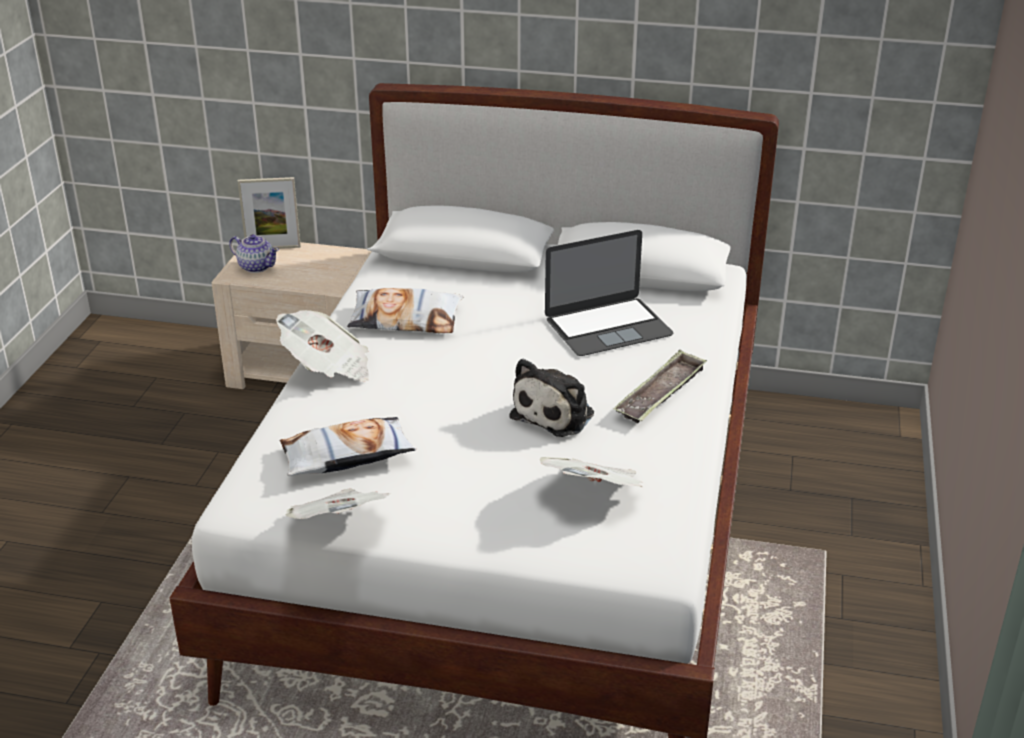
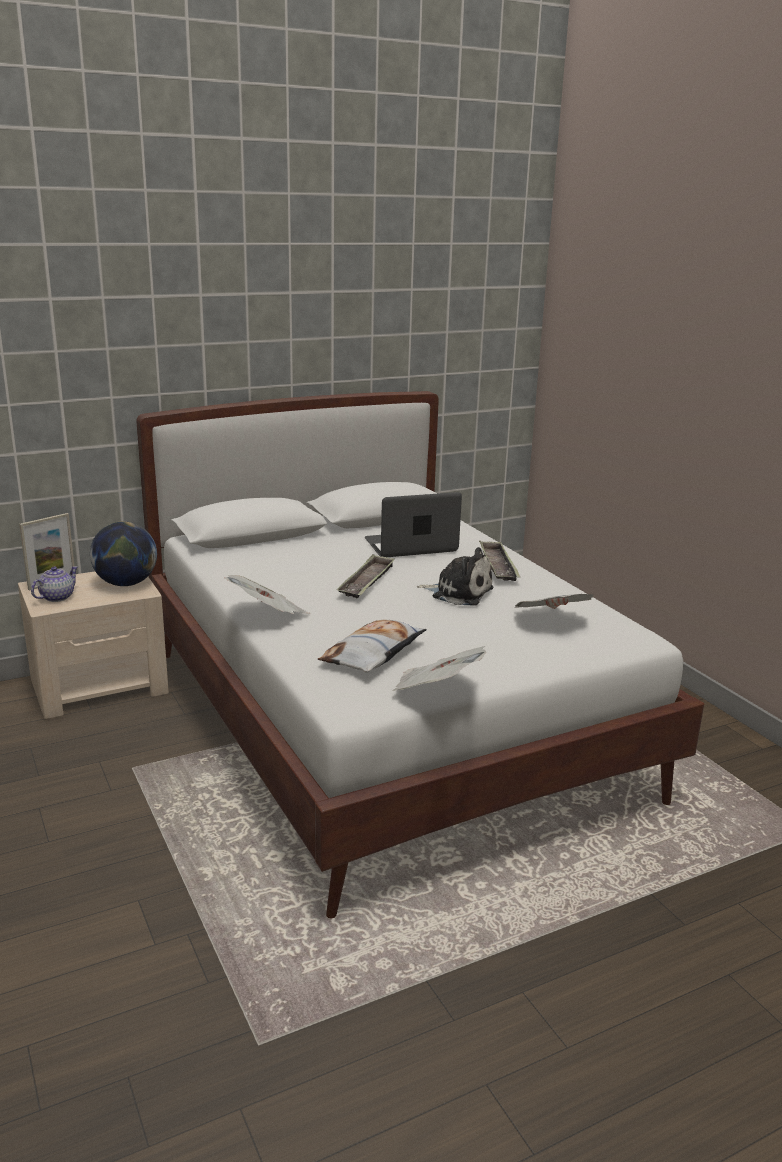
camera: 40 degrees left, 10 degrees down
(256, 266) = (56, 597): teapot -> teapot turned 45 degrees counterclockwise
(332, 270) = (126, 583): none -> globe
(405, 319) = (274, 576): pillow -> none
(480, 361) = (367, 582): none -> tray
(556, 413) = (459, 592): plush toy -> plush toy turned 60 degrees counterclockwise
(608, 327) = (410, 545): laptop -> laptop turned 135 degrees counterclockwise

